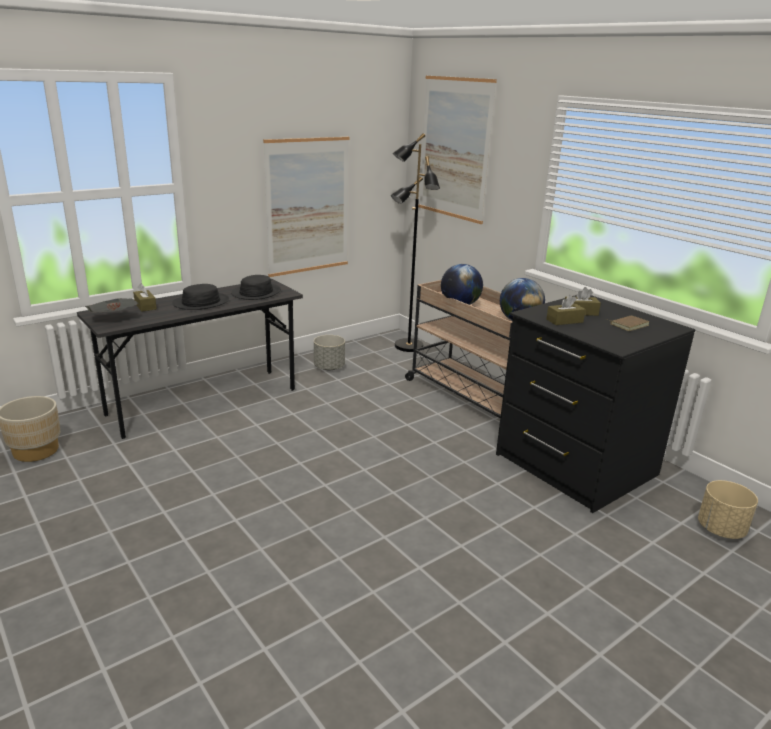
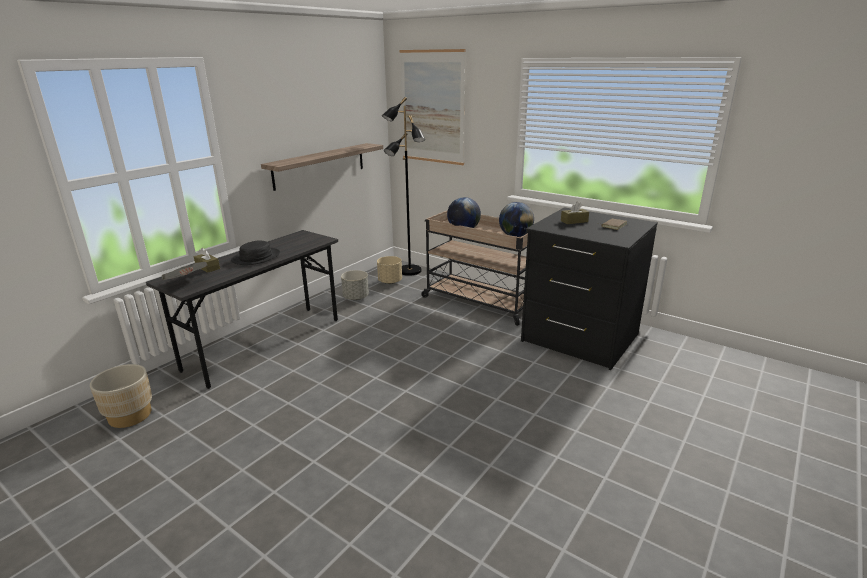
camera: 15 degrees left, 0 degrees up
(256, 292) = (298, 243): black hat -> none
(308, 206) = (320, 165): picture -> shelf
(564, 321) = (569, 229): brown tissue box -> none
(720, 529) = (697, 363): beige planter -> beige planter (390, 281)

